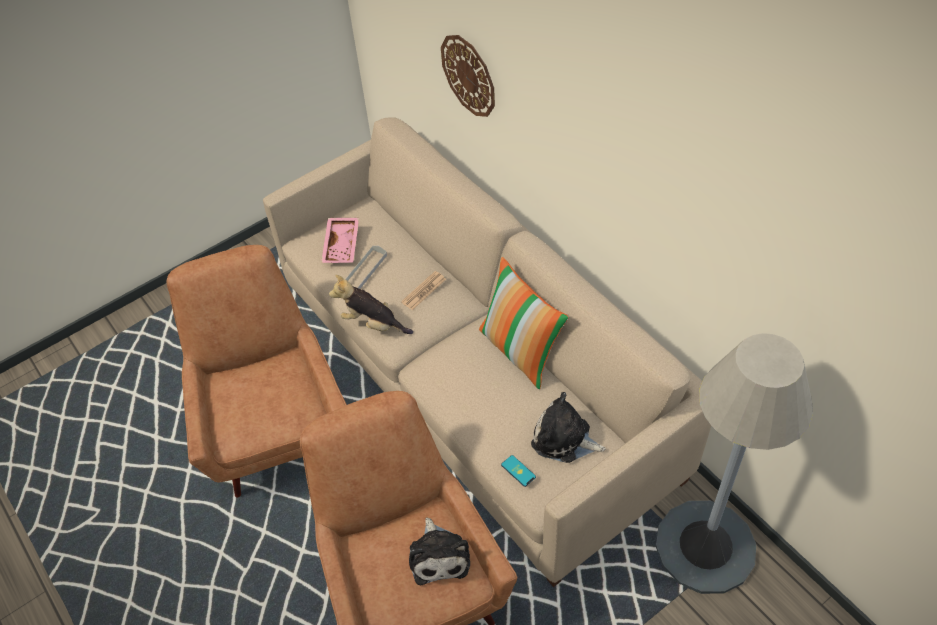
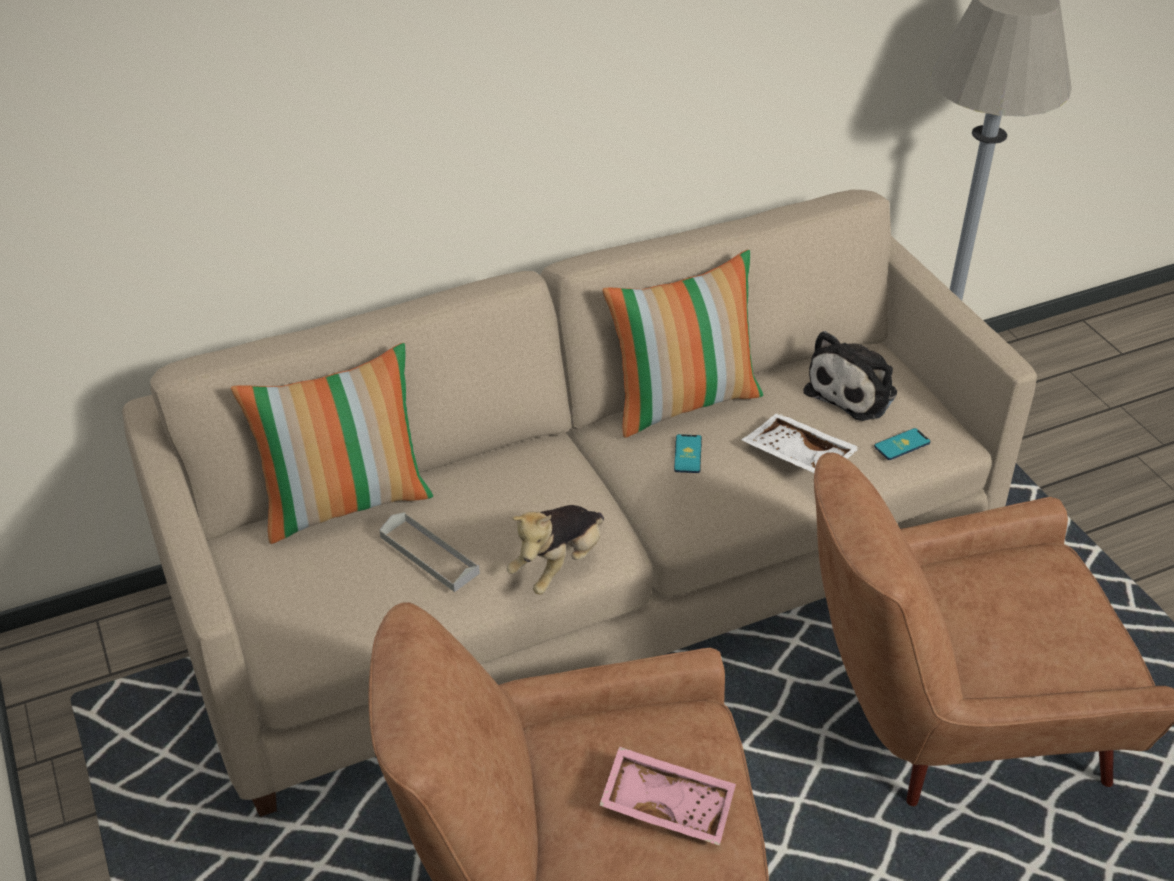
camera: 80 degrees left, 10 degrees down
(342, 245) = (343, 581): pink tray -> pink tray (668, 803)
(397, 230) = (346, 502): none -> pillow
(423, 291) = (517, 483): newspaper -> none
(439, 555) = (1008, 583): plush toy -> none
(469, 75) = (293, 144): wall clock -> none
(469, 360) = (688, 454): none -> phone
(483, 413) = (797, 457): none -> white tray

